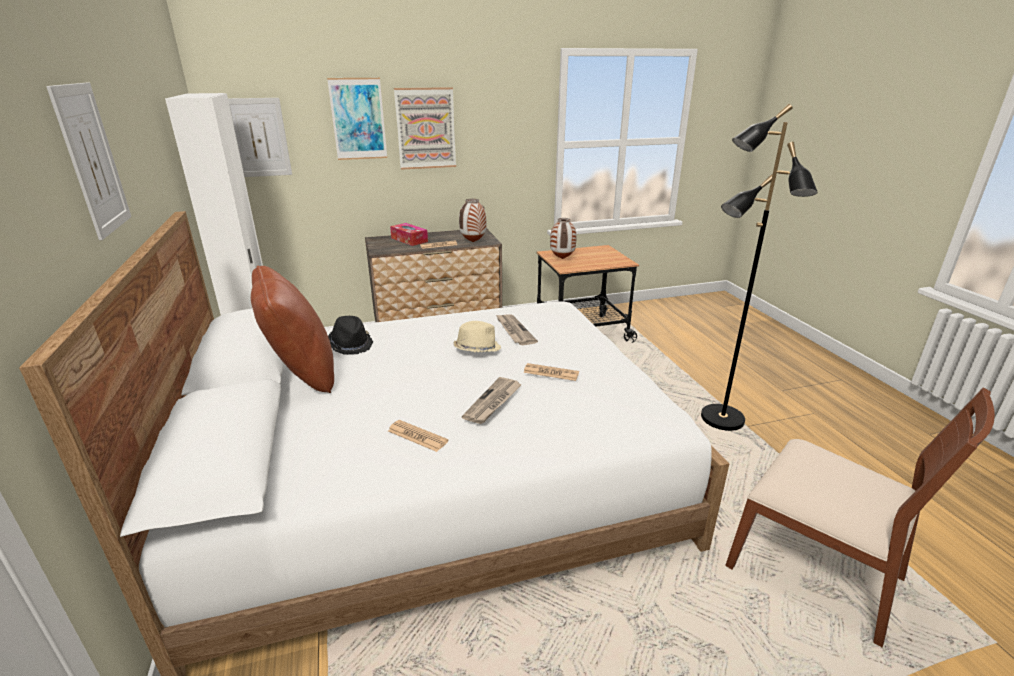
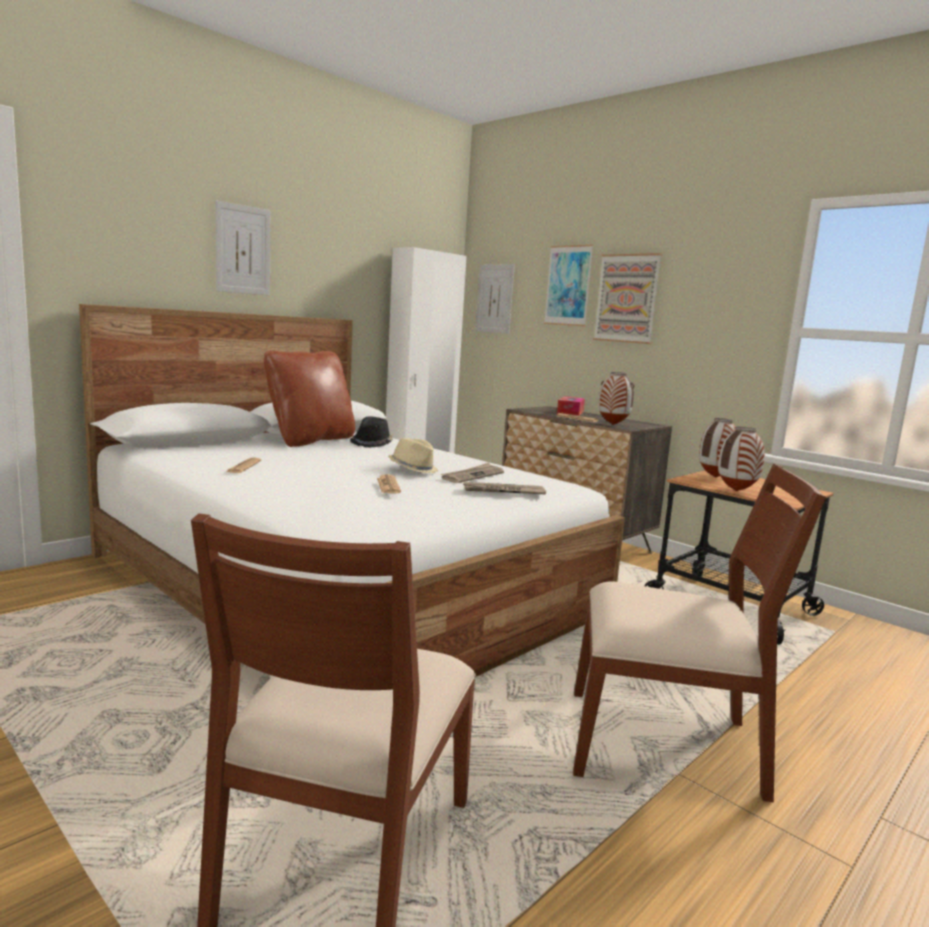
camera: 60 degrees right, 15 degrees down
(493, 402) = (309, 474): newspaper -> newspaper (503, 491)
(597, 265) = (736, 491): none -> vase
(721, 419) = (664, 744): black floor lamp -> brown chair

